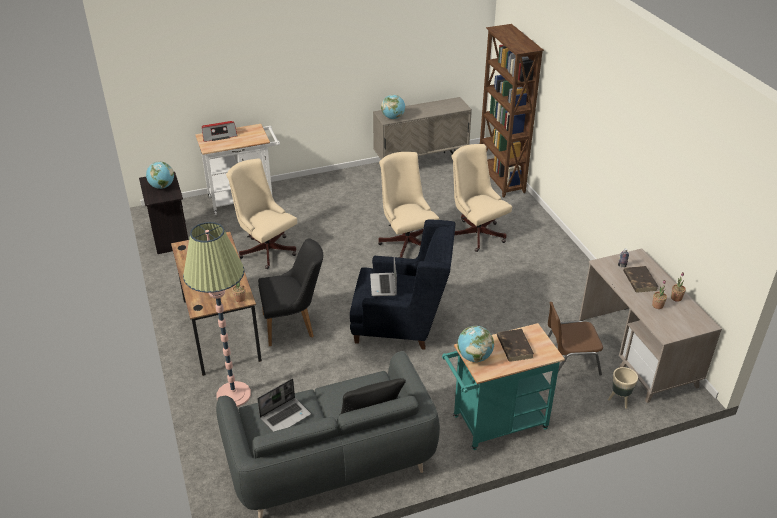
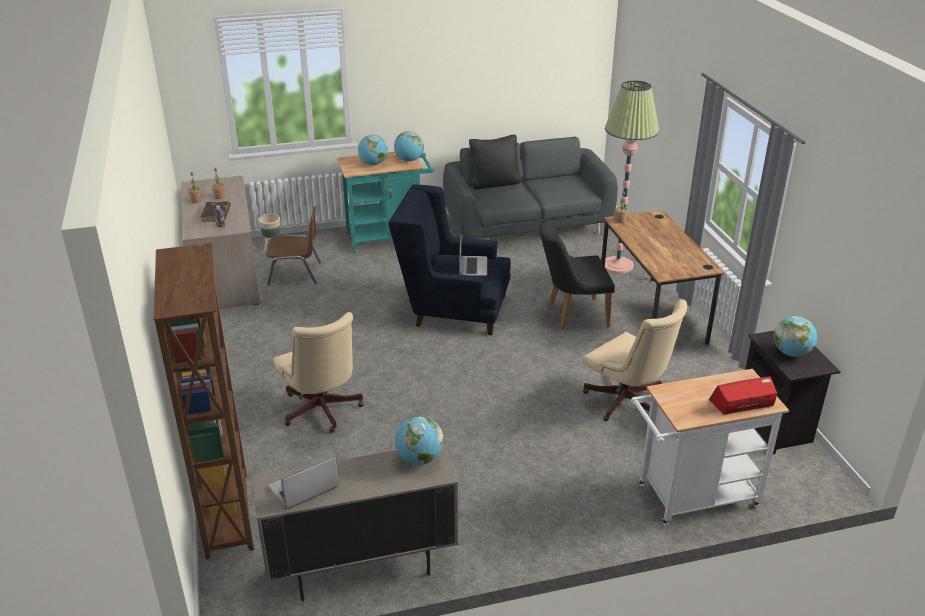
camera: 175 degrees left, 5 degrees down
(285, 416) = (561, 187): laptop -> laptop (303, 488)
(406, 241) = (427, 404): beige office chair -> none
(514, 346) = (373, 164): brown book -> globe

